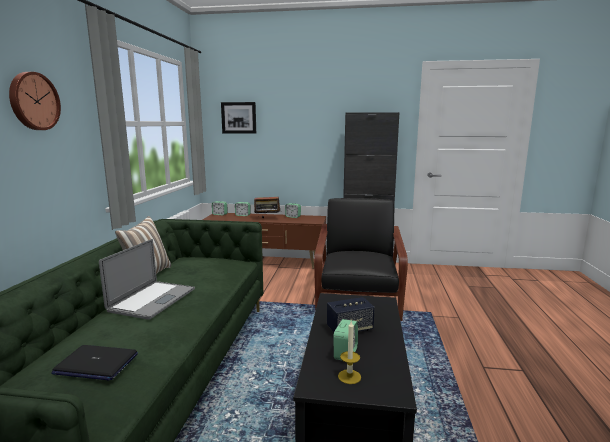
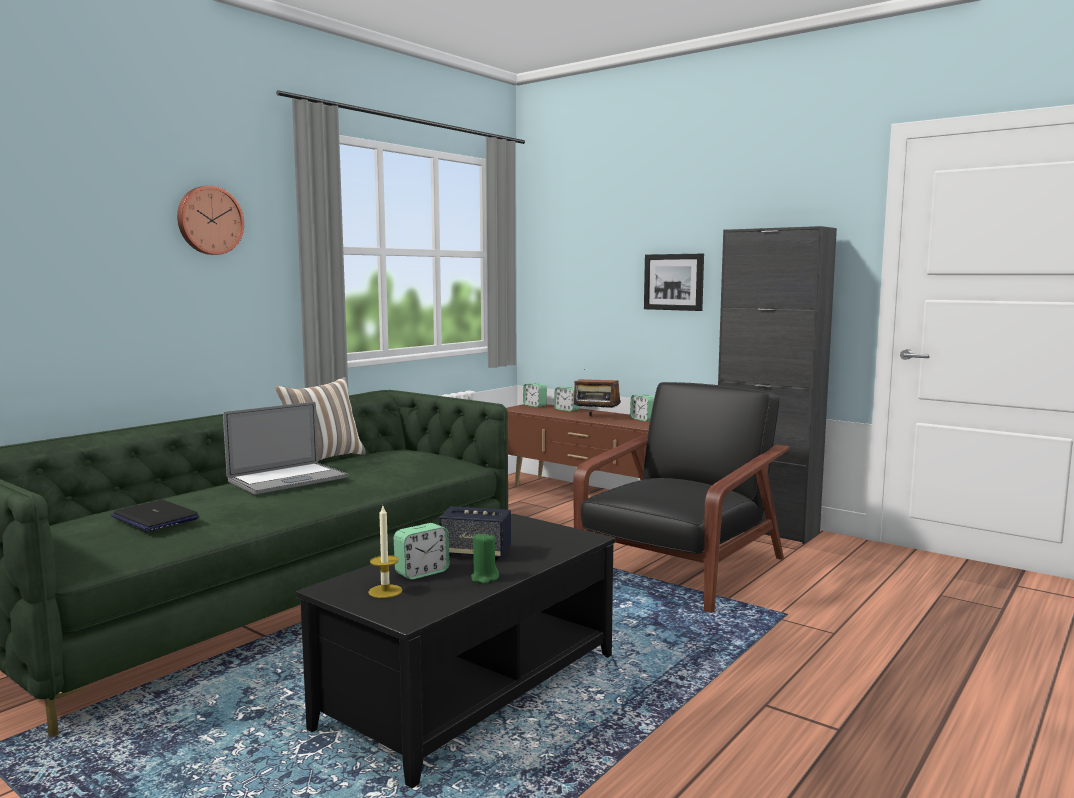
camera: 30 degrees right, 5 degrees down
(239, 118) = (574, 244): picture -> picture (674, 282)
(384, 346) = (484, 578): none -> green candle

